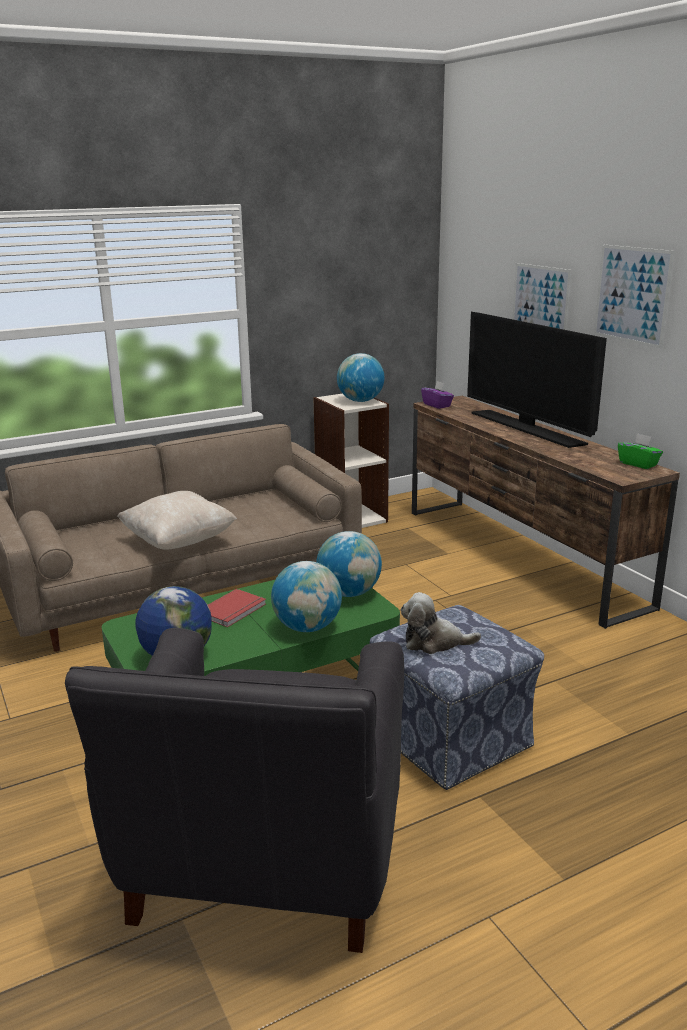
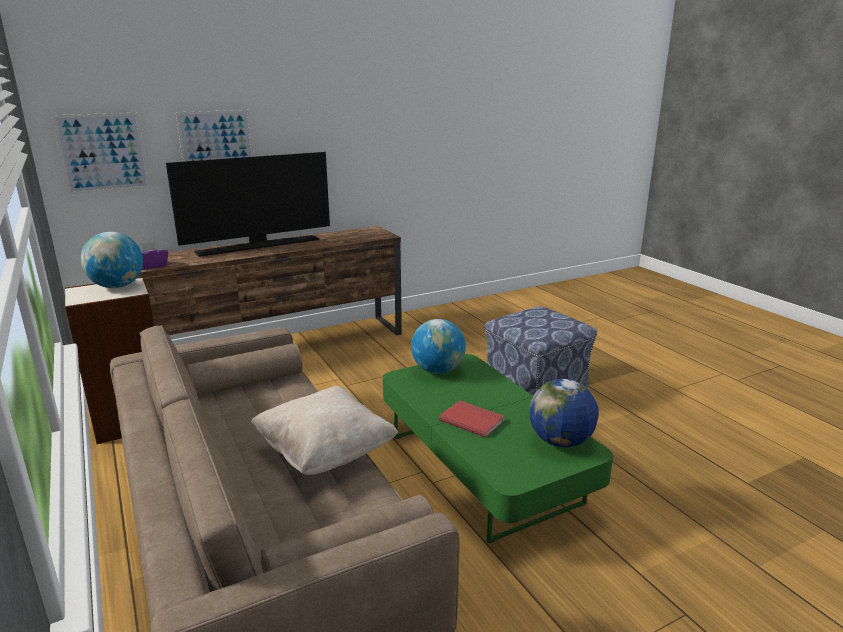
camera: 90 degrees left, 0 degrees up
(263, 861) = (681, 455): black armchair -> none
(307, 627) = (498, 386): globe -> none
(434, 642) = (550, 326): plush toy -> none
(632, 295) = (314, 120): picture -> picture (103, 153)
(638, 464) = (360, 230): green tissue box -> none

